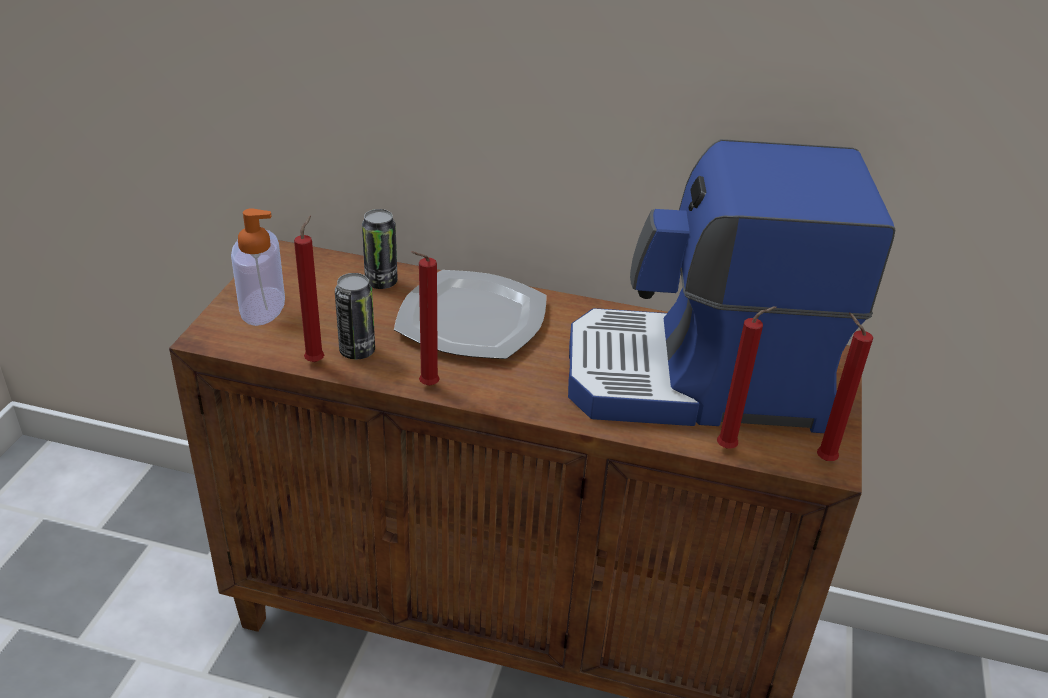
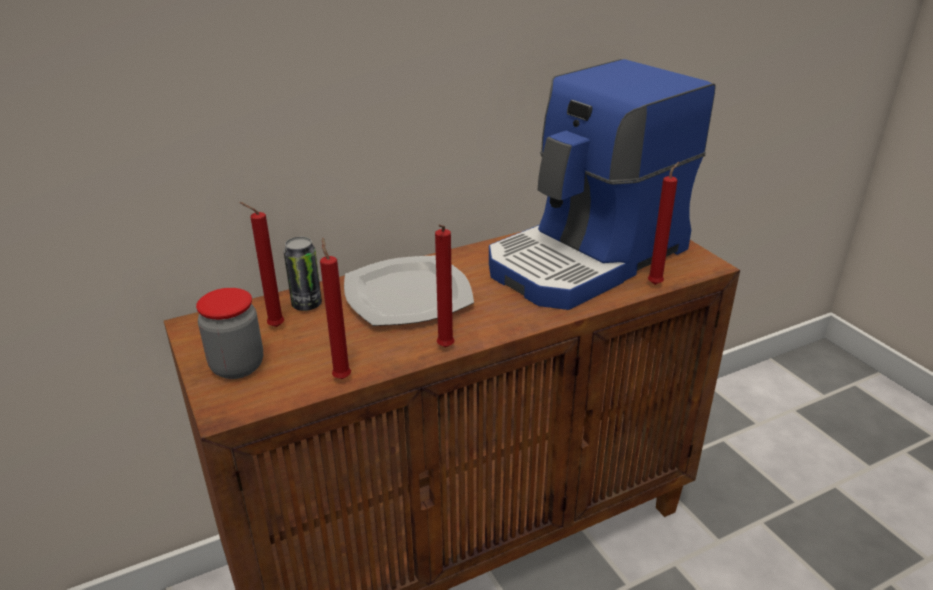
camera: 40 degrees left, 5 degrees down
(262, 306) = (237, 366): soap dispenser -> jar
(357, 351) = (362, 355): can -> none
(822, 458) = (701, 264): red candle -> red candle (273, 326)

